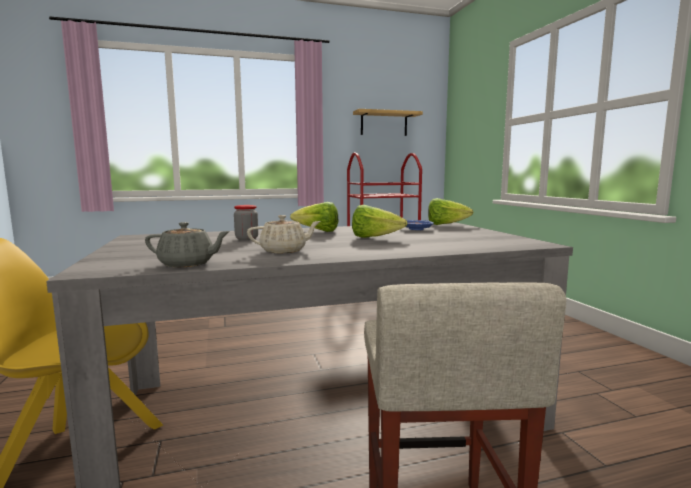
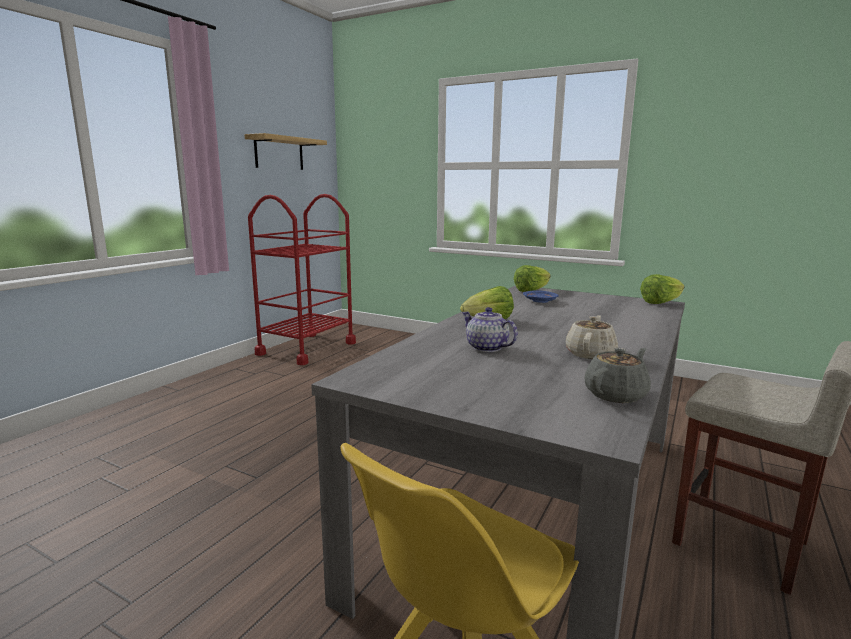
camera: 45 degrees left, 5 degrees up
(246, 239) = (486, 348): jar -> teapot
(374, 238) = (566, 319): lettuce -> lettuce (660, 303)

